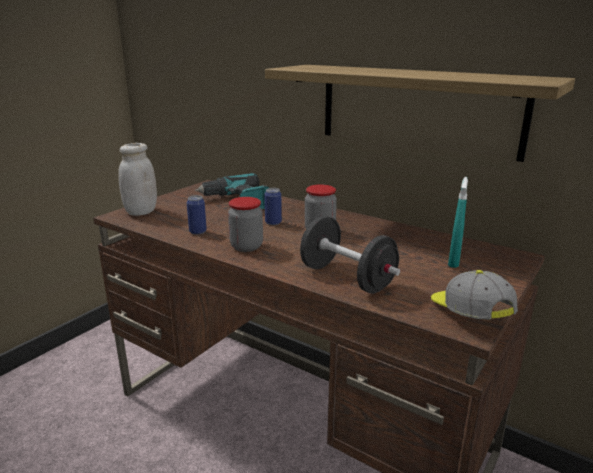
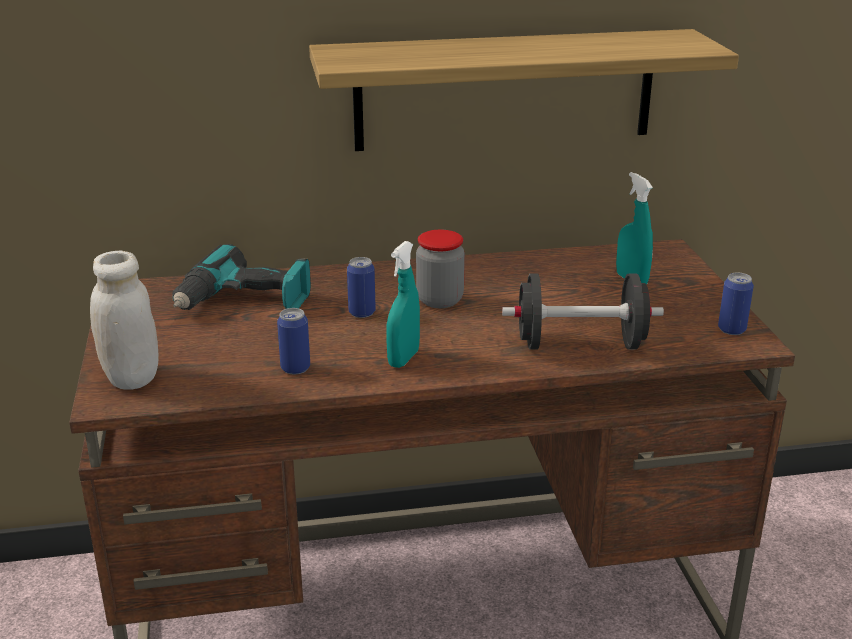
camera: 45 degrees left, 5 degrees up
(246, 246) = (403, 359): jar -> turquoise spray bottle
(468, 314) = (731, 329): cap -> can

